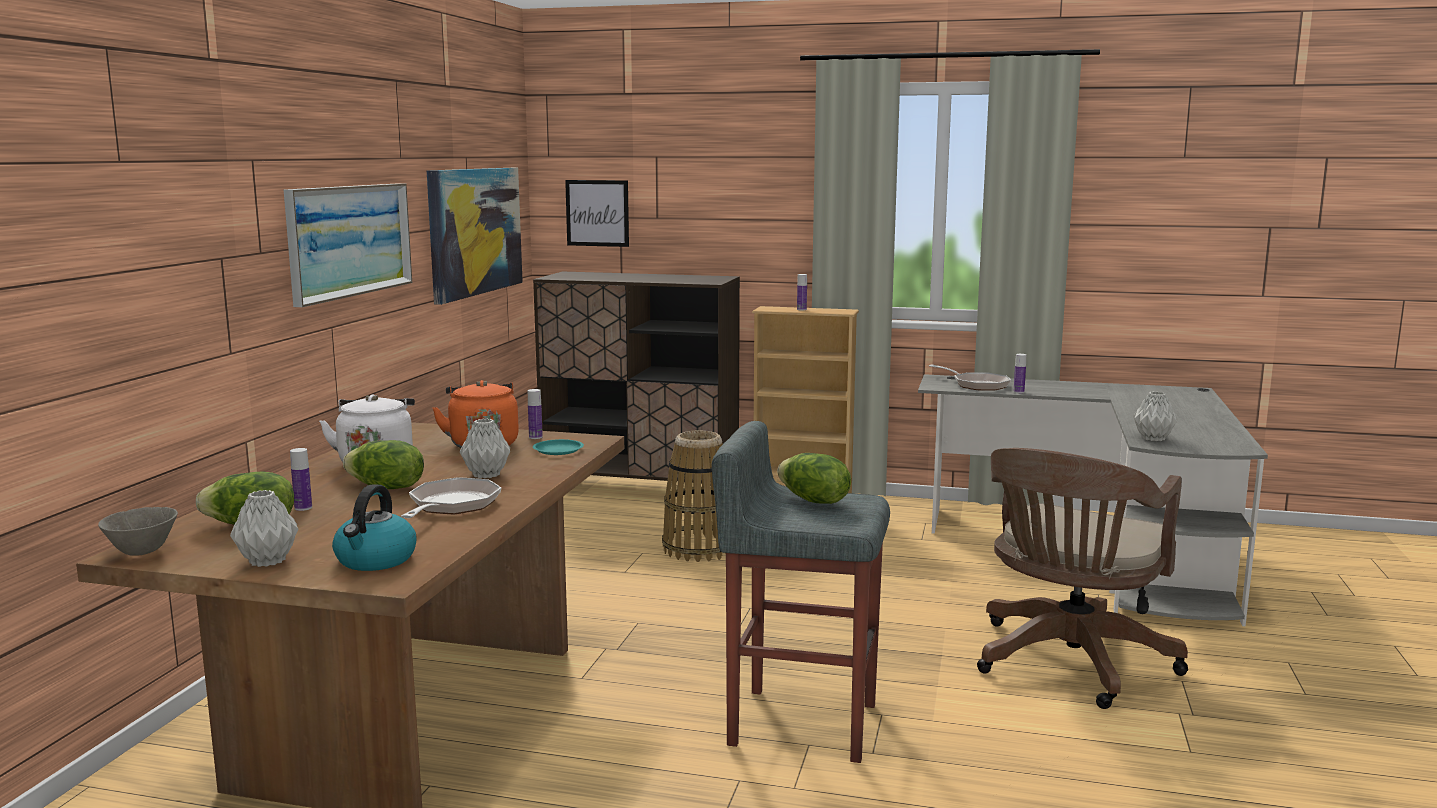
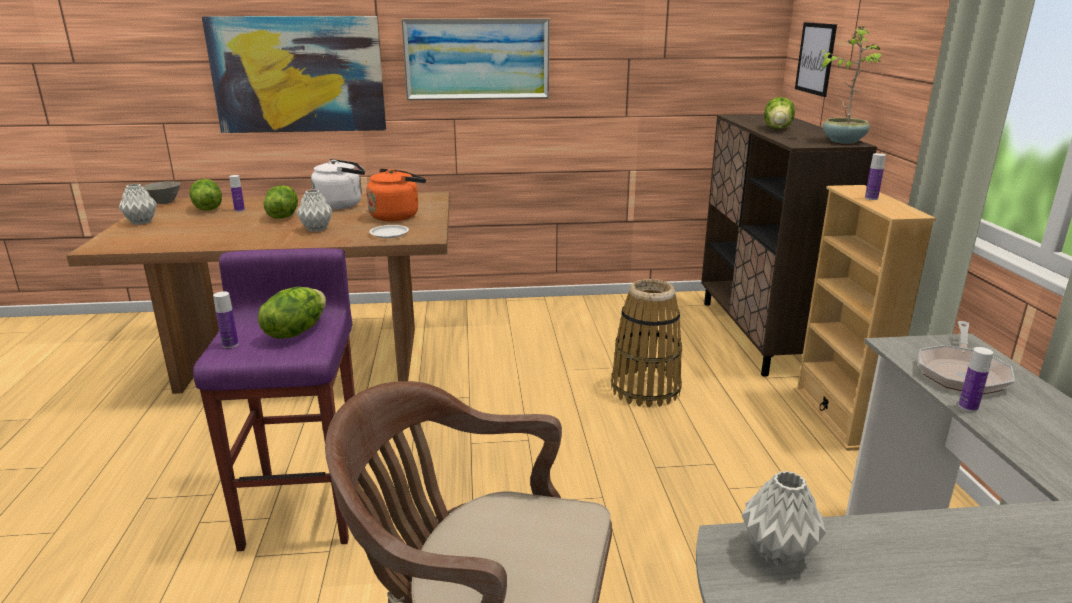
camera: 70 degrees right, 10 degrees up
(375, 560) = (135, 238): kettle -> none
(451, 506) = (242, 234): frying pan -> none
(475, 231) = (669, 65): picture -> picture (298, 75)
(535, 437) = (424, 223): bottle -> bottle (230, 344)
(558, 450) = (389, 234): turquoise plate -> white plate
(636, 278) = (778, 129): none -> lettuce
(710, 277) = (843, 141): none -> potted plant
(800, 723) = (306, 507): grey stool -> purple stool

